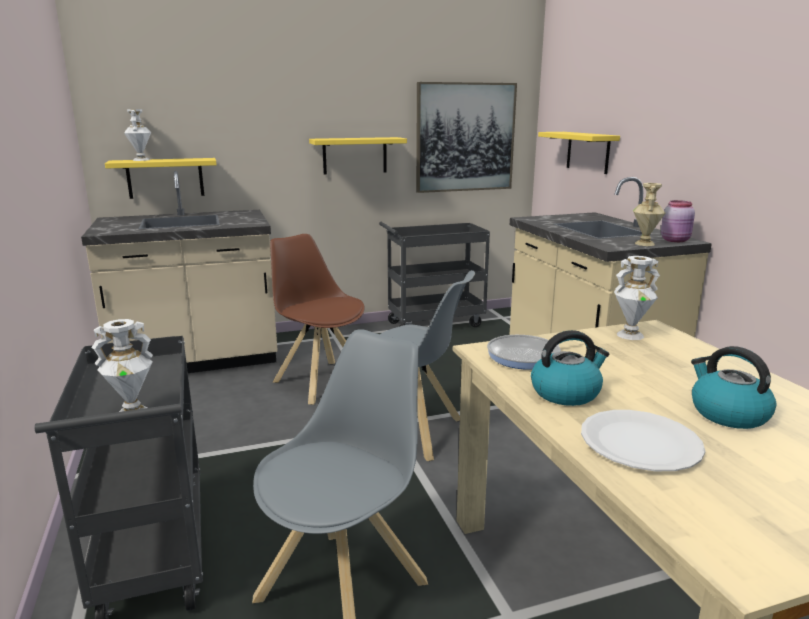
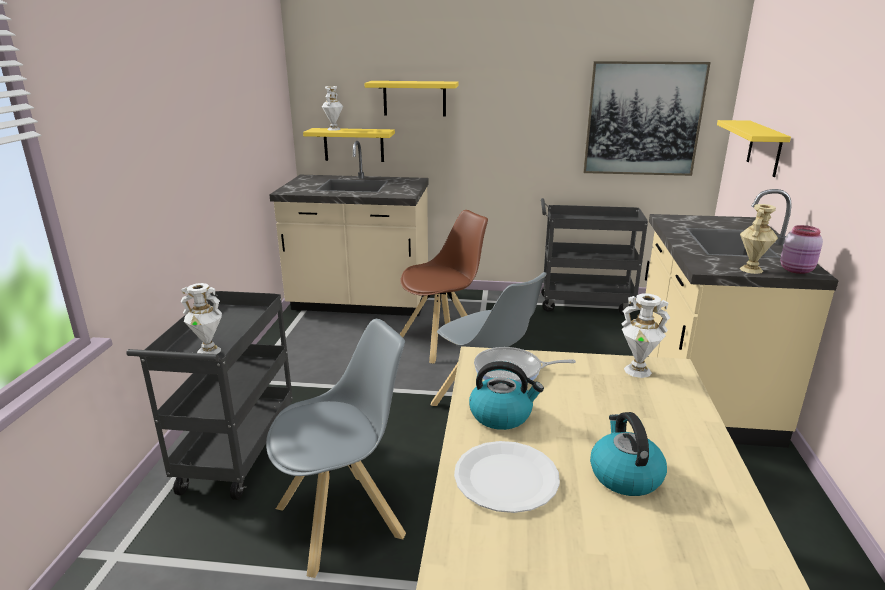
camera: 25 degrees right, 5 degrees up
(321, 380) = (443, 341): brown chair -> brown chair turned 75 degrees clockwise
(355, 155) = (522, 133): yellow shelf -> yellow shelf (414, 98)

